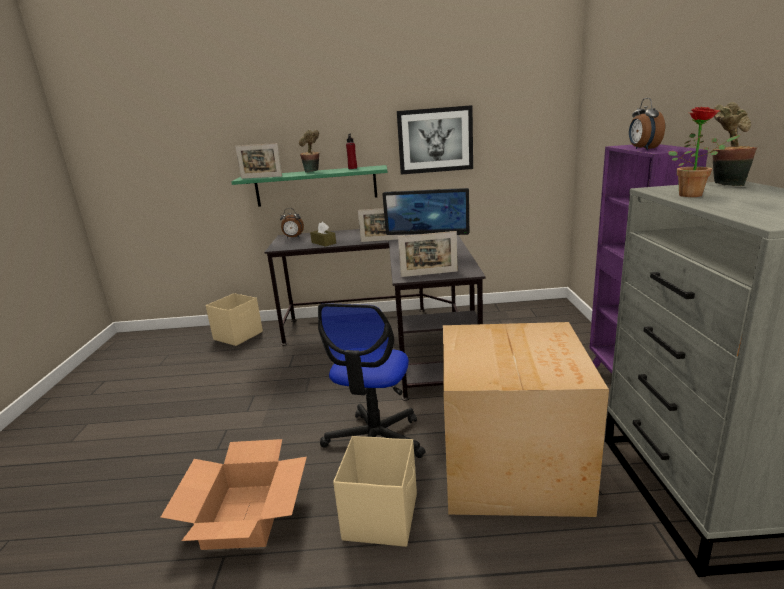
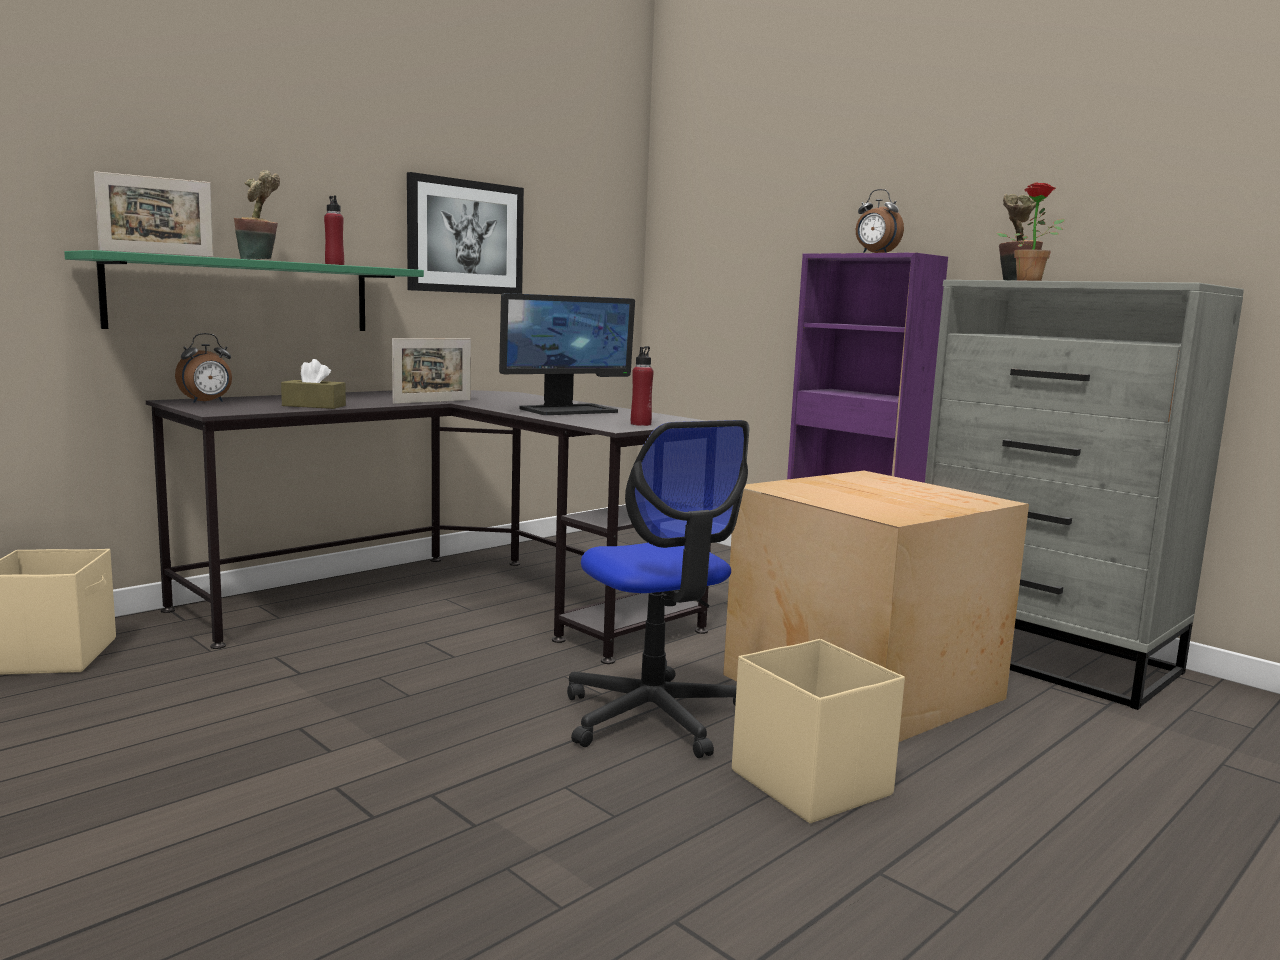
camera: 45 degrees left, 10 degrees down
(245, 515) = (613, 865): cardboard box -> none
(429, 274) = (641, 424): picture frame -> red bottle

